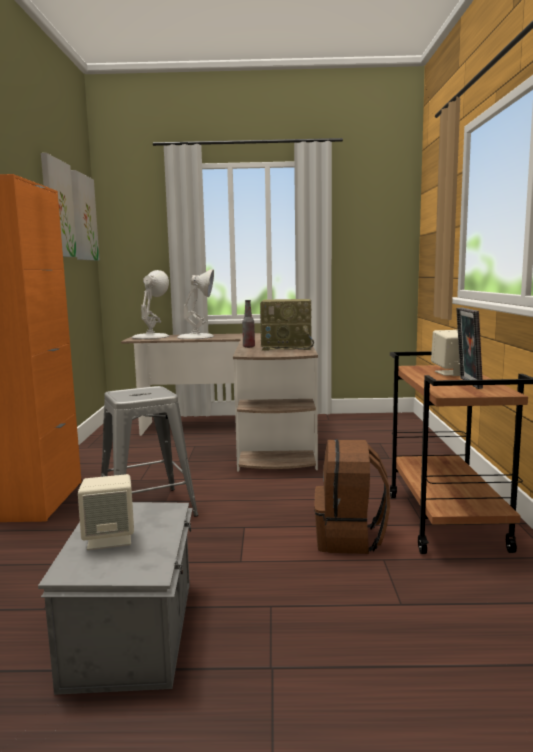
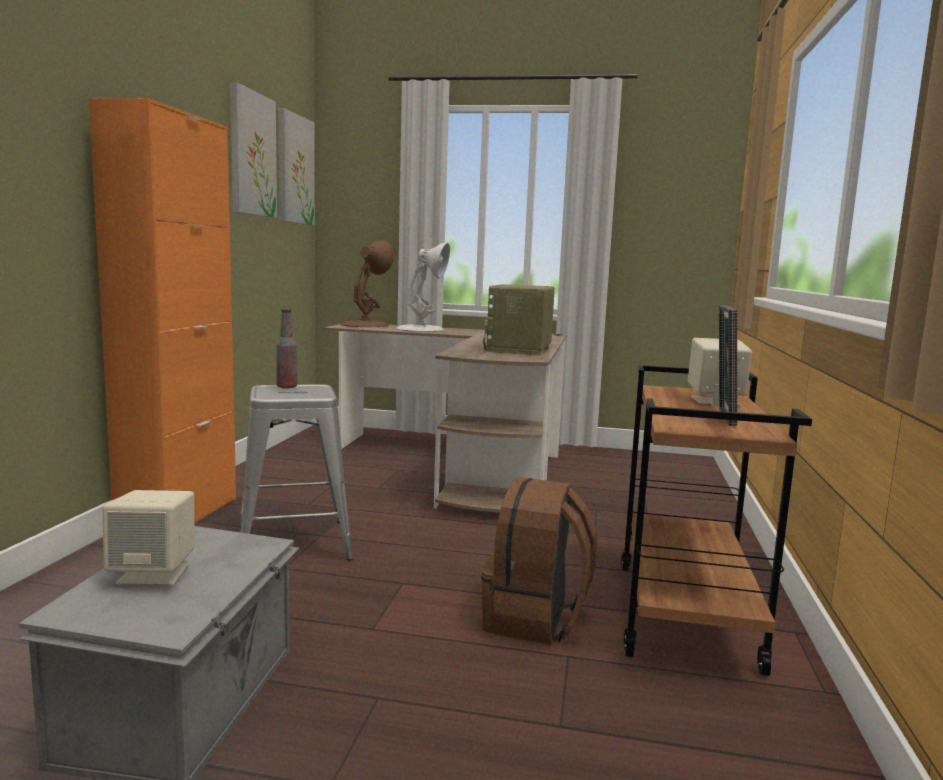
camera: 10 degrees right, 0 degrees up
(151, 336) = (365, 324): white table lamp -> brown table lamp
(248, 347) = (470, 345): bottle -> bottle (287, 387)
(287, 347) = (519, 350): radio -> radio turned 90 degrees clockwise

